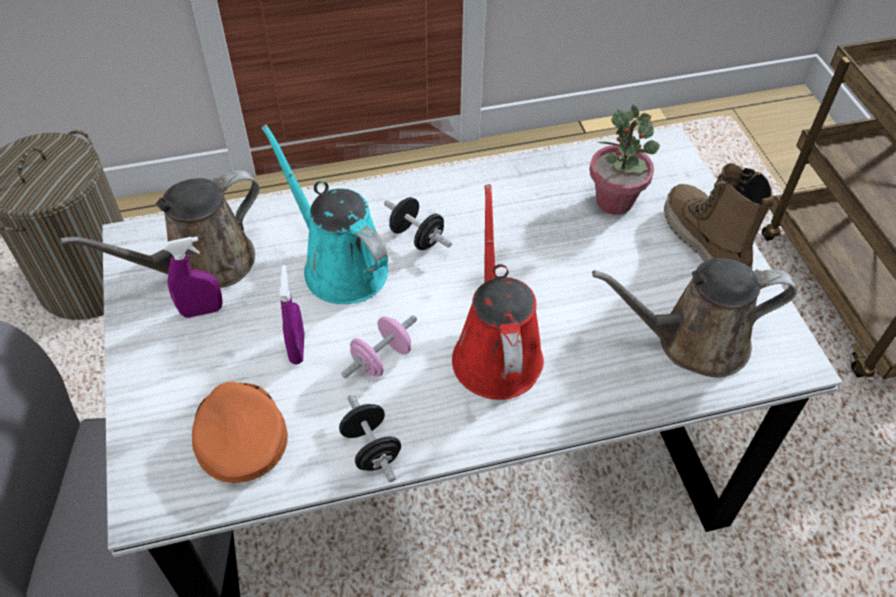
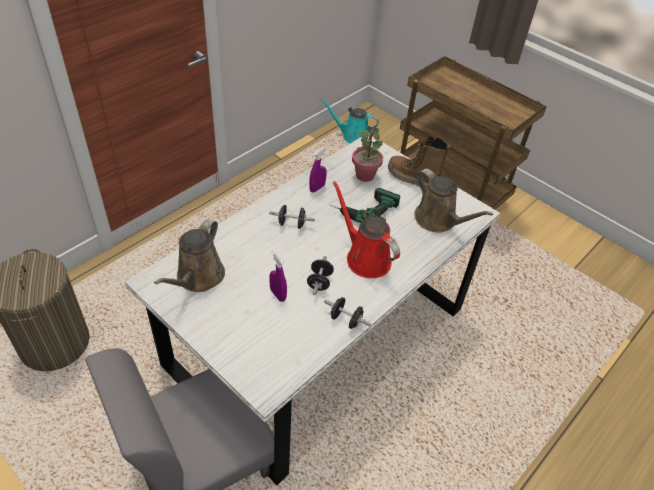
camera: 35 degrees left, 5 degrees down
(202, 311) = (216, 298): purple spray bottle -> purple spray bottle (317, 188)
(239, 435) = (283, 342): orange cap -> none
(339, 265) = (266, 250): turquoise watering can -> turquoise watering can (352, 136)
(381, 359) = (319, 282): pink dumbbell -> black dumbbell
(564, 260) = (364, 208): none -> power drill
(693, 341) = (438, 220): brown watering can -> brown watering can turned 90 degrees counterclockwise

